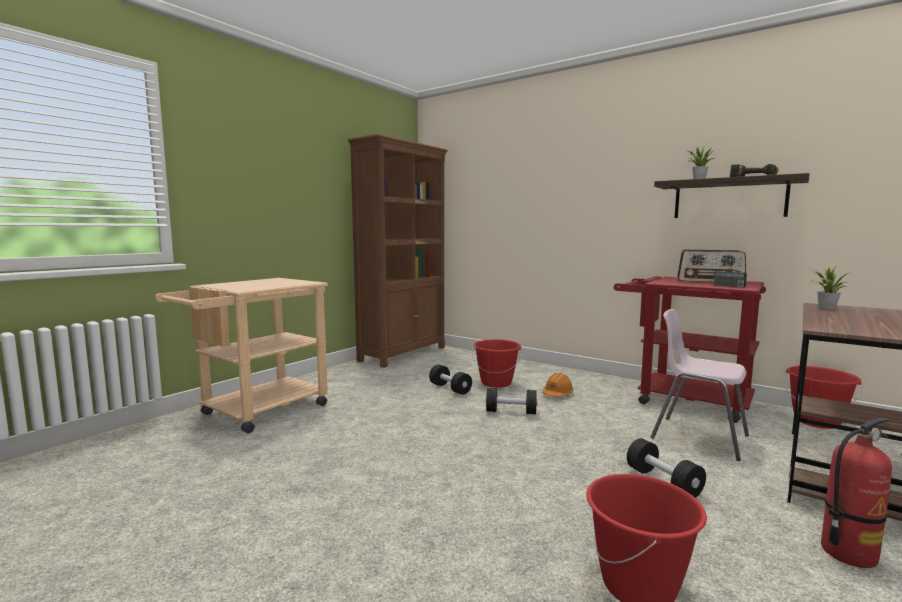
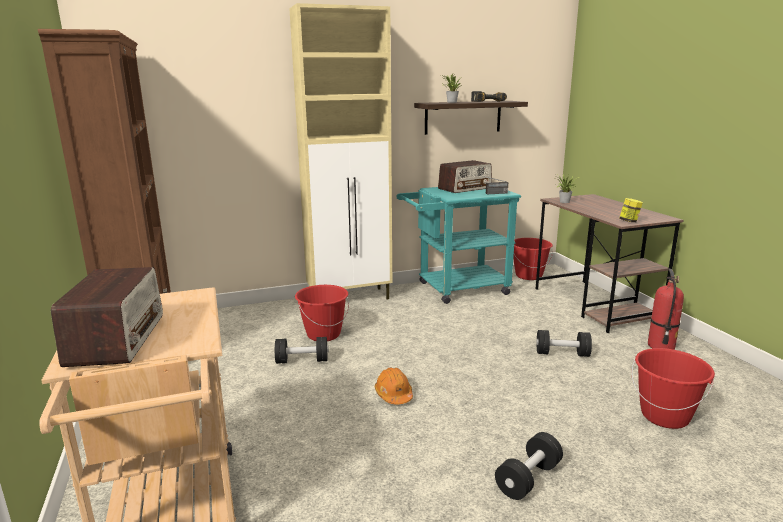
camera: 55 degrees left, 10 degrees up
(236, 283) = (117, 338): none -> radio
(511, 412) = (397, 355): black dumbbell -> black dumbbell (528, 478)
(557, 394) = (387, 321): orange hard hat -> orange hard hat (393, 394)
(568, 373) = (350, 298): none -> beige cabinet
(682, 399) = (456, 289): red cart -> turquoise cart
(698, 437) = (515, 314): pink chair -> none
(844, 330) = (629, 221): none -> jar

